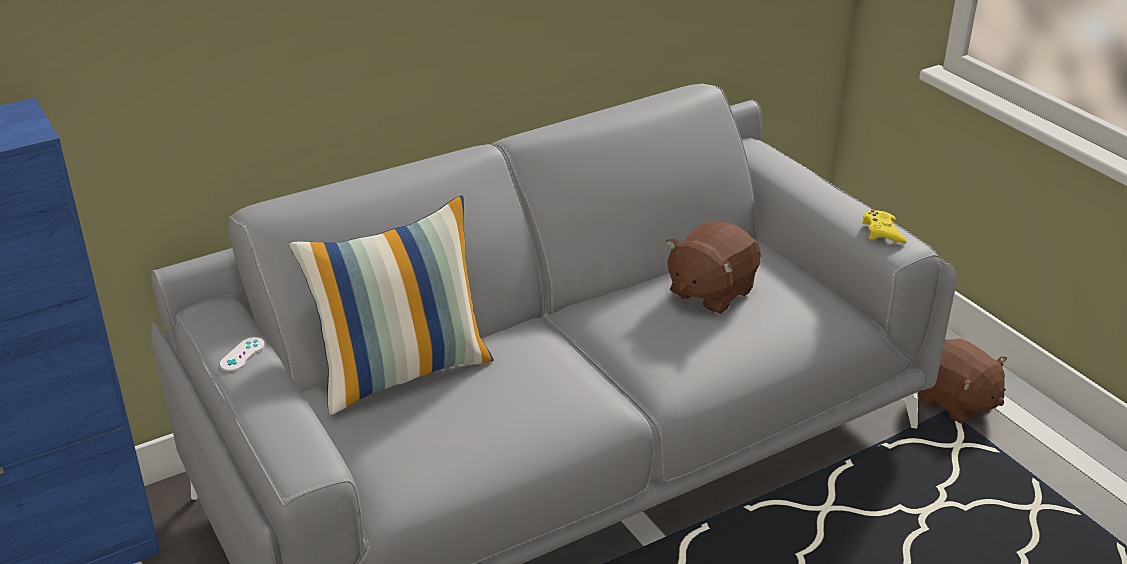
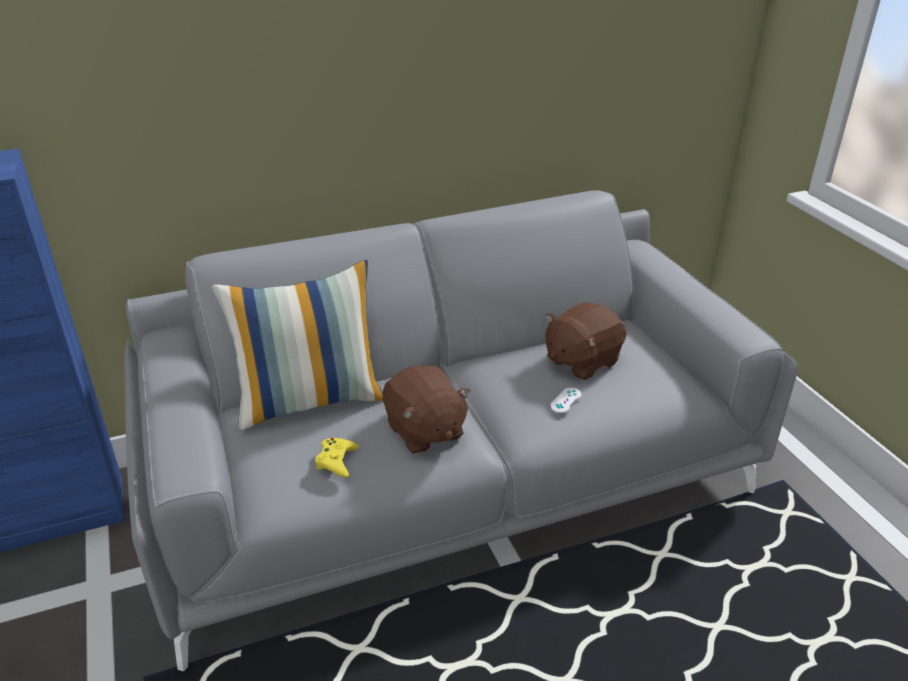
camera: 10 degrees right, 0 degrees up
(242, 354) = (174, 373): white game controller -> white game controller (565, 400)
(882, 231) = (735, 324): yellow game controller -> yellow game controller (337, 461)
(955, 402) = (790, 474): brown plush toy -> brown plush toy (424, 431)

